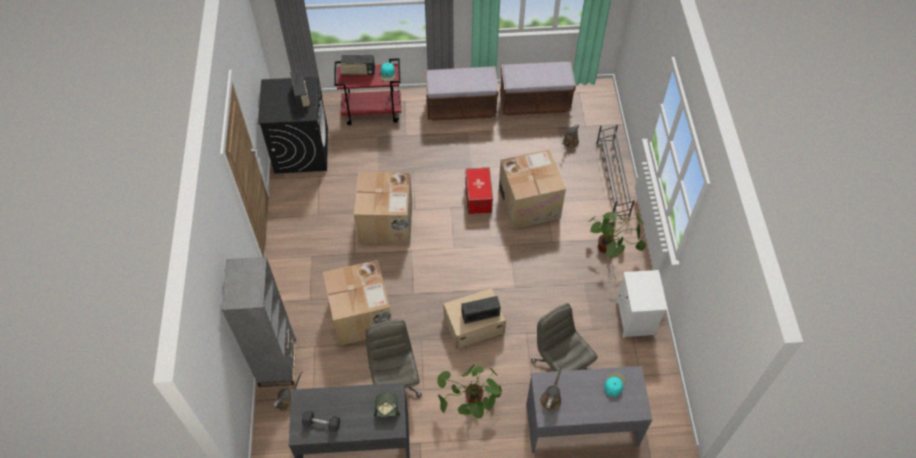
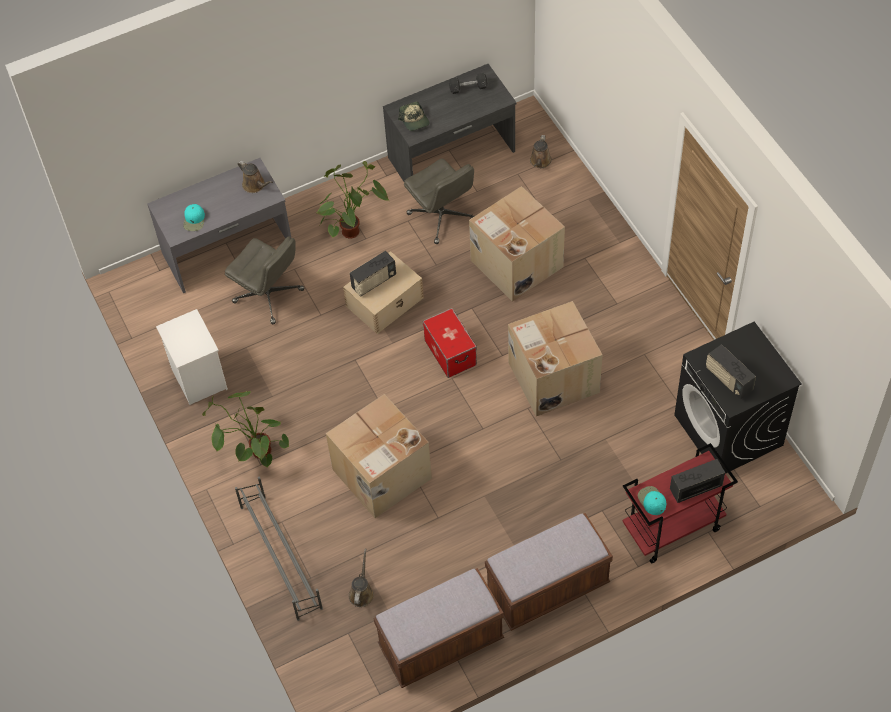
camera: 160 degrees right, 0 degrees up
(278, 362) = (575, 188): grey bookcase -> none
(478, 198) = (452, 455): storage box -> storage box (450, 352)
(551, 398) = (255, 185): brown watering can -> brown watering can turned 45 degrees counterclockwise

